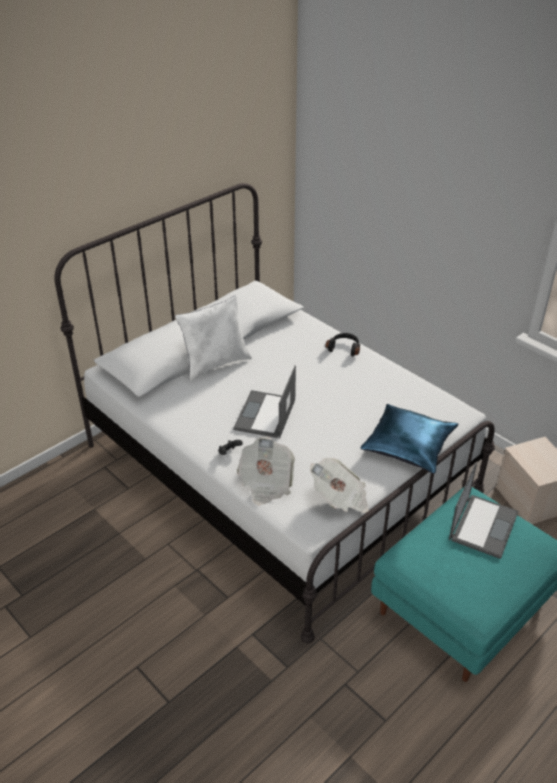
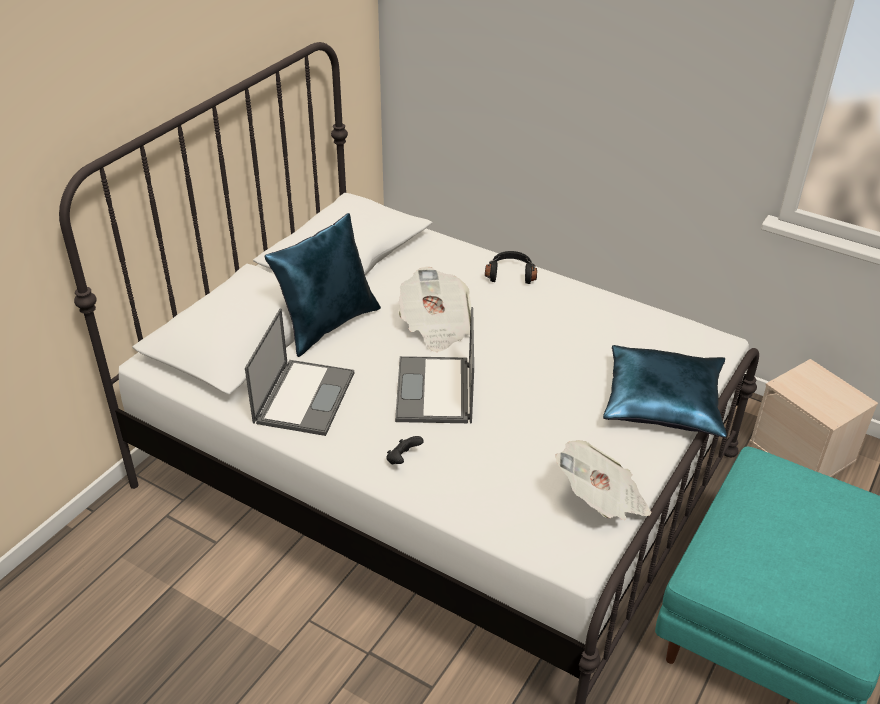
camera: 15 degrees left, 0 degrees up
(216, 363) = (328, 324): white pillow -> blue pillow
(266, 483) = (479, 497): newspaper -> newspaper (436, 326)
(483, 525) = (799, 501): laptop -> laptop (304, 396)

